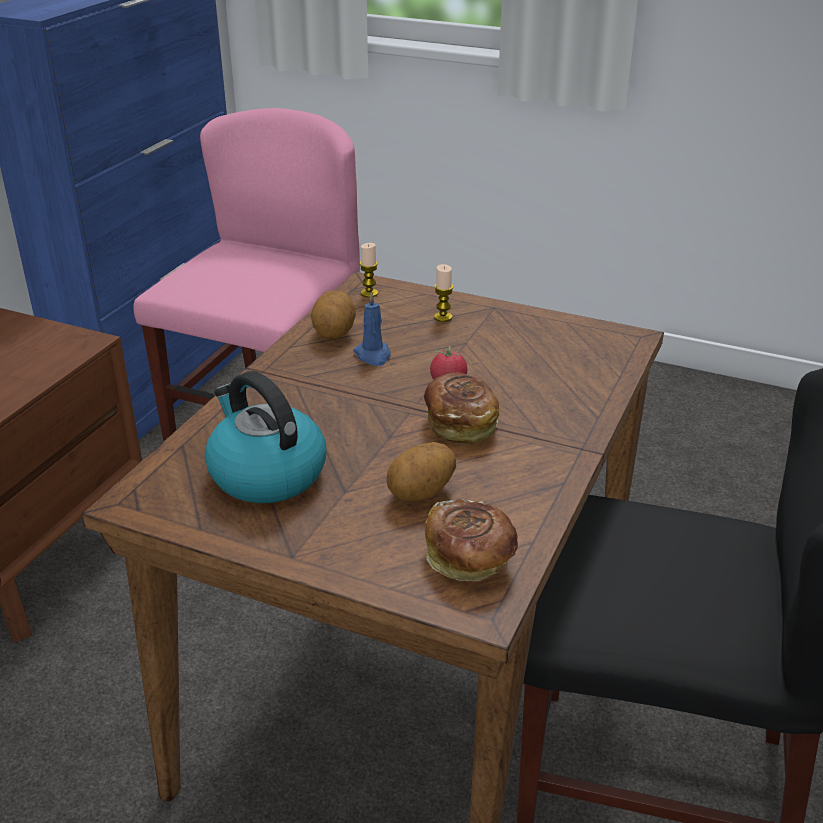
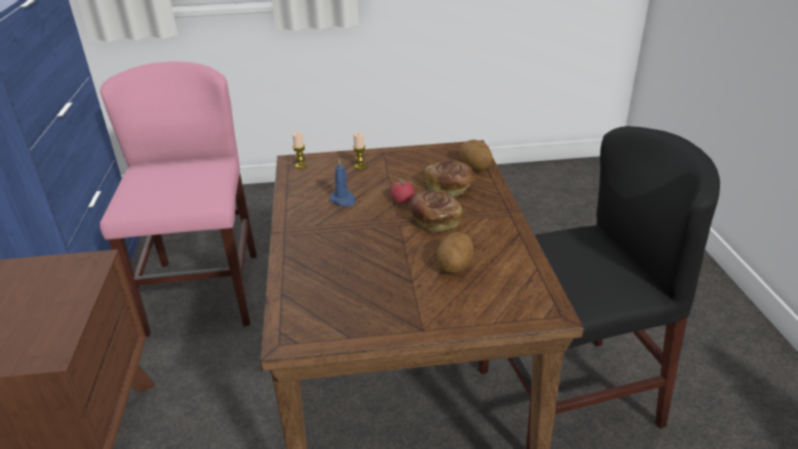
camera: 30 degrees left, 0 degrees up
(265, 474) = (354, 290): kettle -> none
(334, 333) = (305, 195): potato -> potato (475, 167)
(470, 559) = (517, 290): bread -> bread (450, 189)

